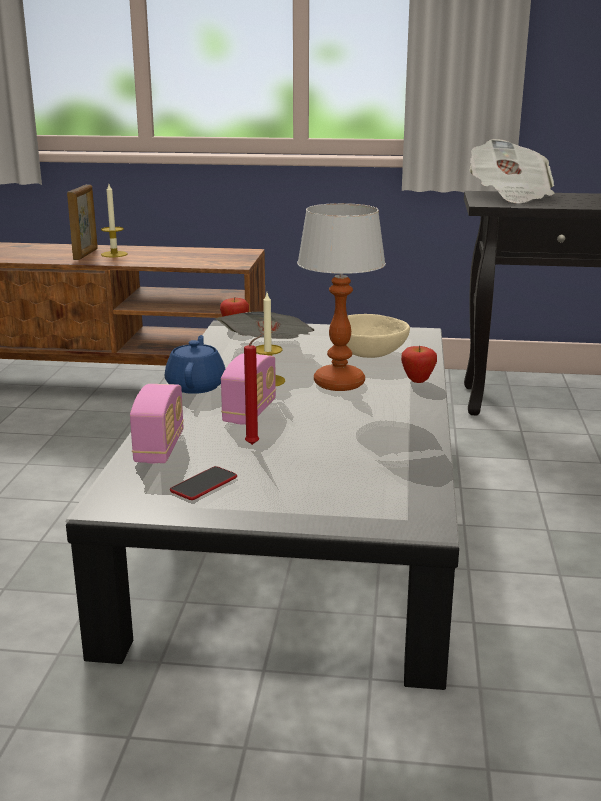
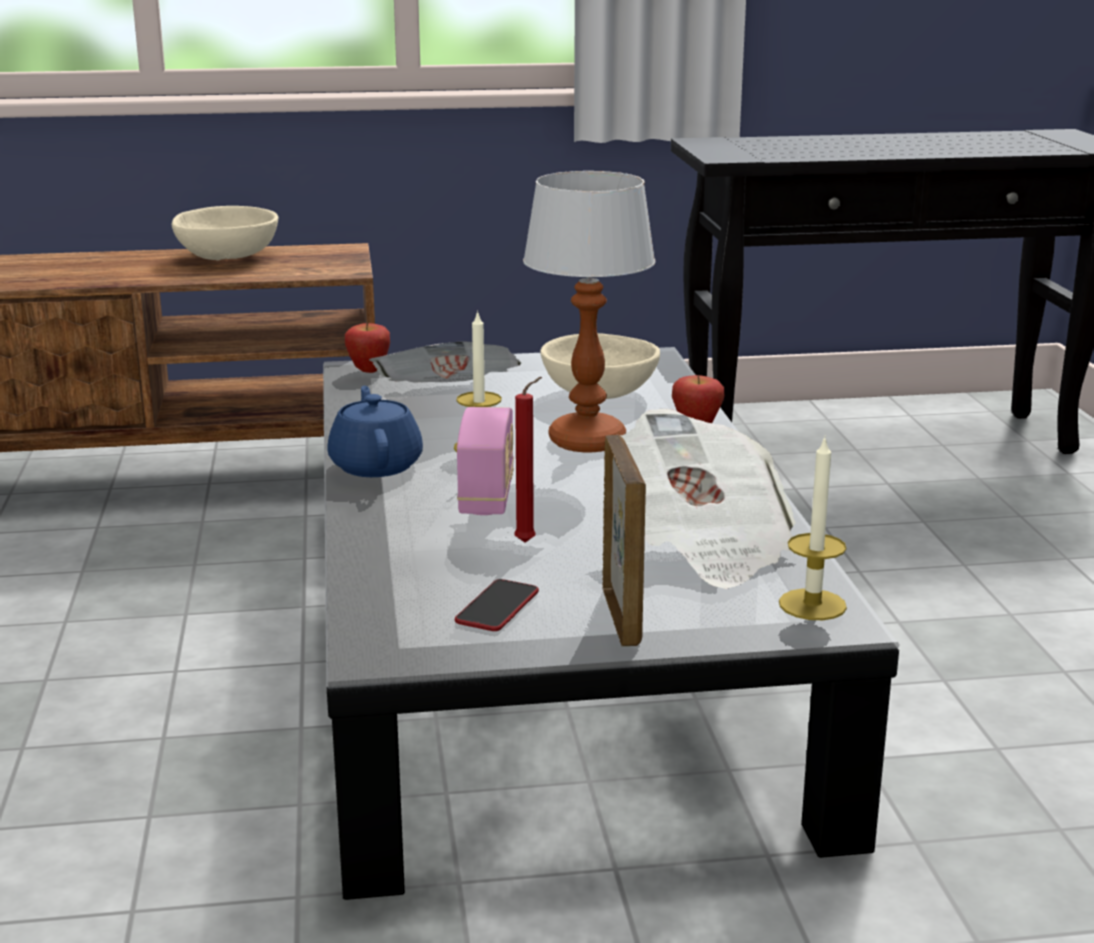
camera: 15 degrees left, 0 degrees up
(86, 254) = (83, 270): picture frame -> picture frame (621, 616)
(114, 254) = (131, 266): candle -> candle (812, 605)
(159, 448) = (391, 563): radio -> none
(173, 252) = (227, 258): none -> beige bowl
(510, 196) = (745, 144): newspaper -> newspaper (701, 545)

